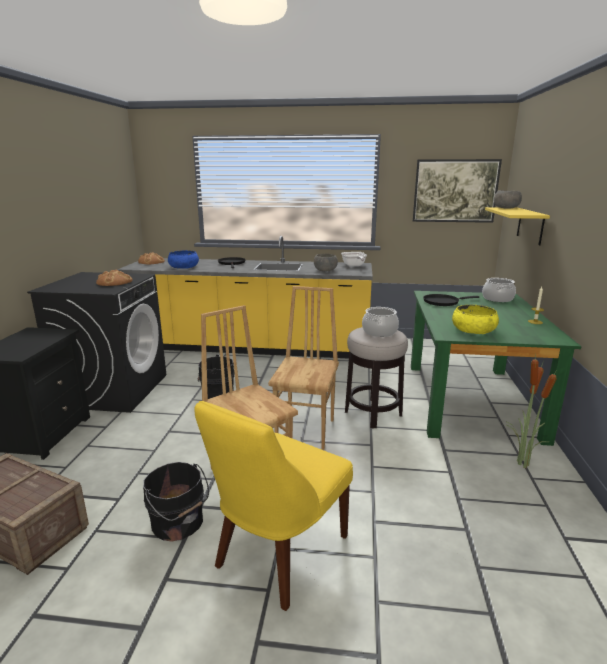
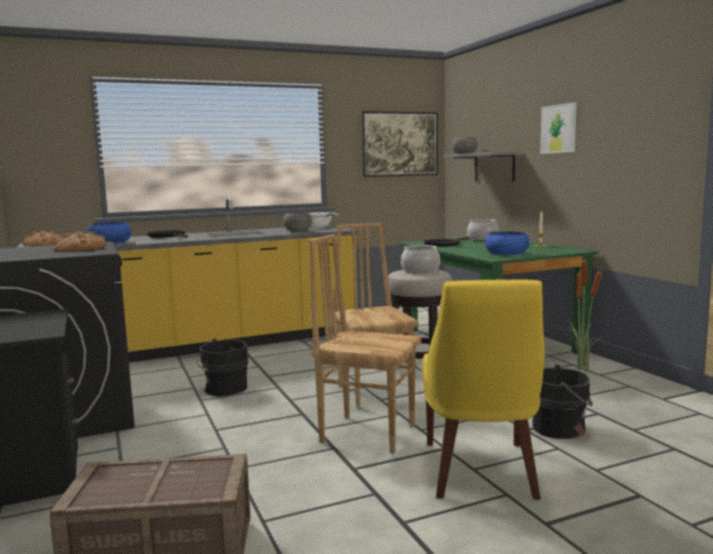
camera: 30 degrees left, 10 degrees down
(178, 523) = (351, 486): black bucket -> black bucket (561, 428)
(473, 330) = (507, 253): yellow bowl -> blue bowl
(530, 225) = (494, 167): yellow shelf -> grey shelf
(579, 198) = (558, 129): none -> picture

